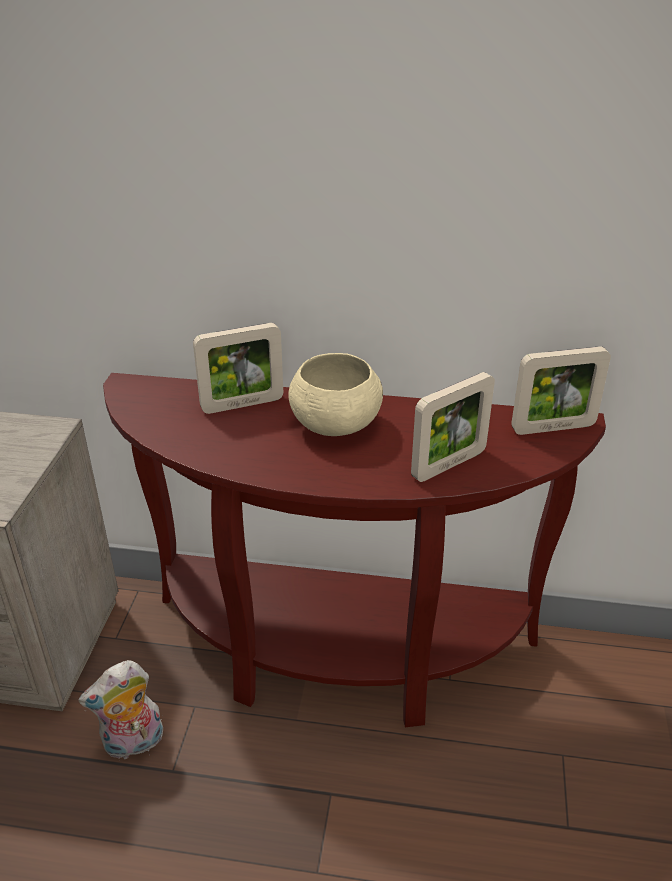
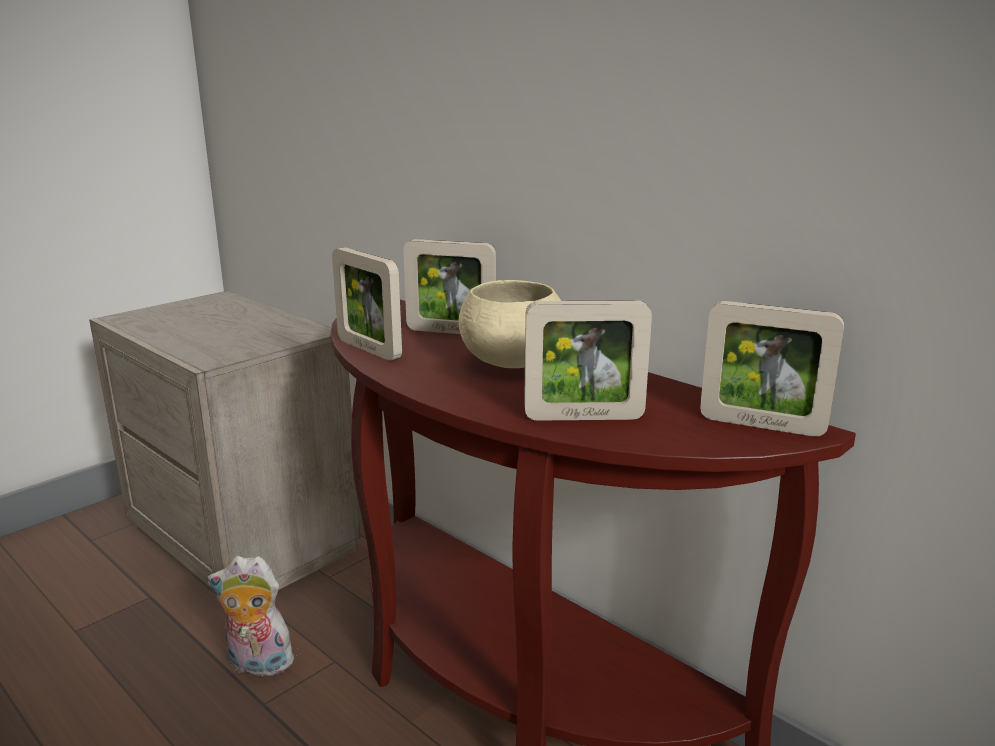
camera: 35 degrees right, 15 degrees down
(205, 452) = (369, 349): none -> picture frame

